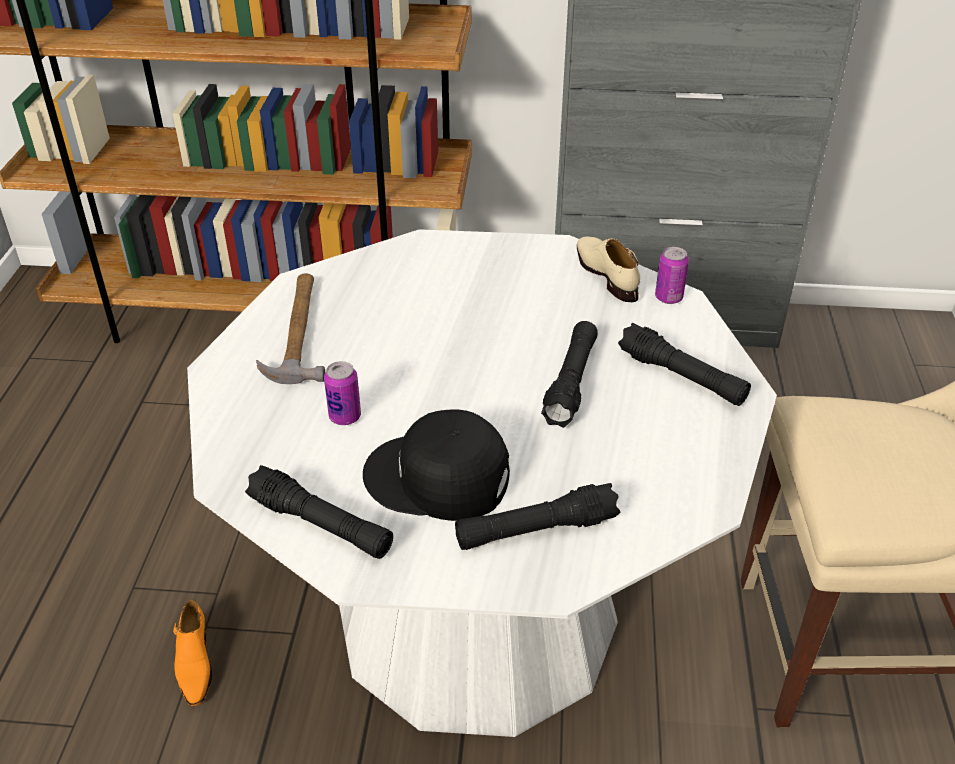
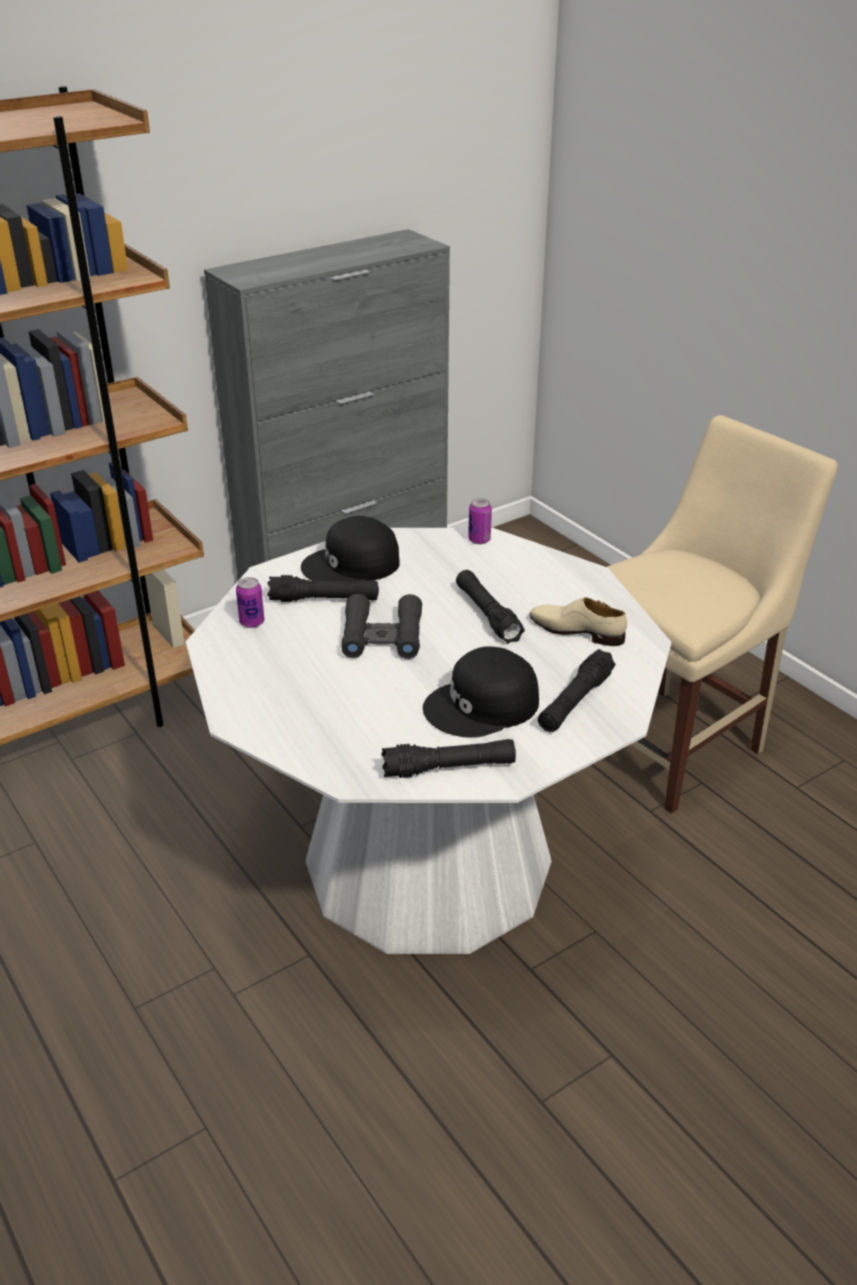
camera: 40 degrees left, 5 degrees down
(194, 664) = (255, 1023): orange shoe -> none
(298, 331) = (259, 670): hammer -> none
(345, 417) = (373, 703): can -> can (252, 622)
(442, 353) = (382, 636): none -> black binoculars
(508, 268) = (352, 565): none -> black cap
(607, 274) = (422, 542): beige shoe -> beige shoe (576, 631)
(682, 377) = (545, 581): black flashlight -> black flashlight (324, 600)

